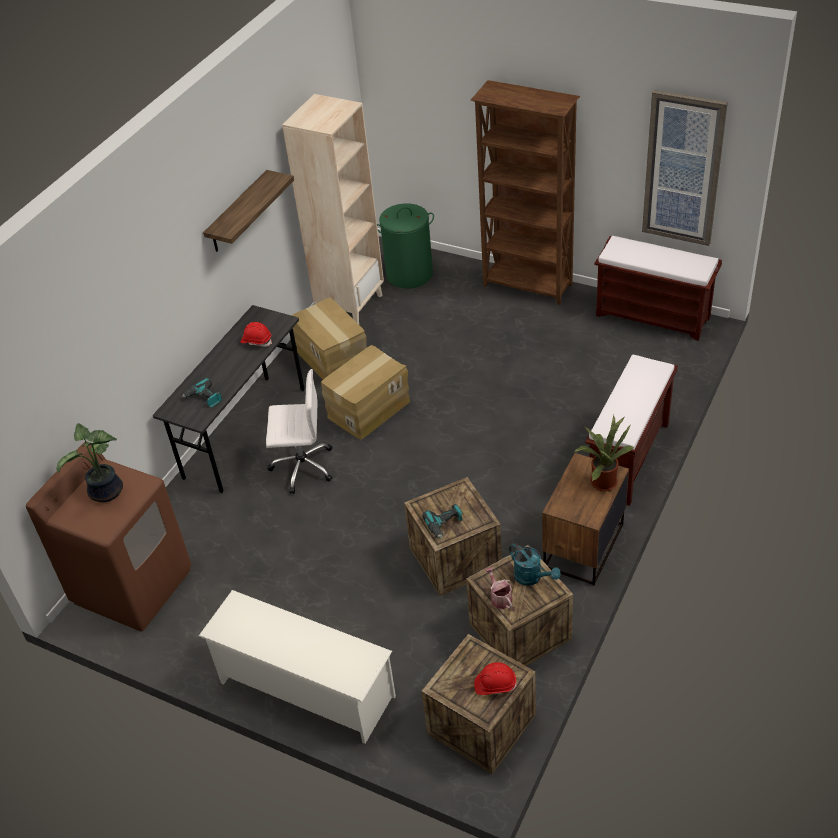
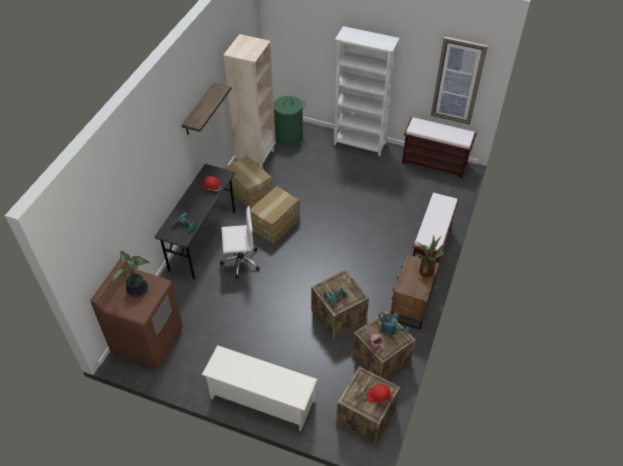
camera: 10 degrees left, 5 degrees up
(528, 286) = (360, 144): brown bookcase -> white bookcase

